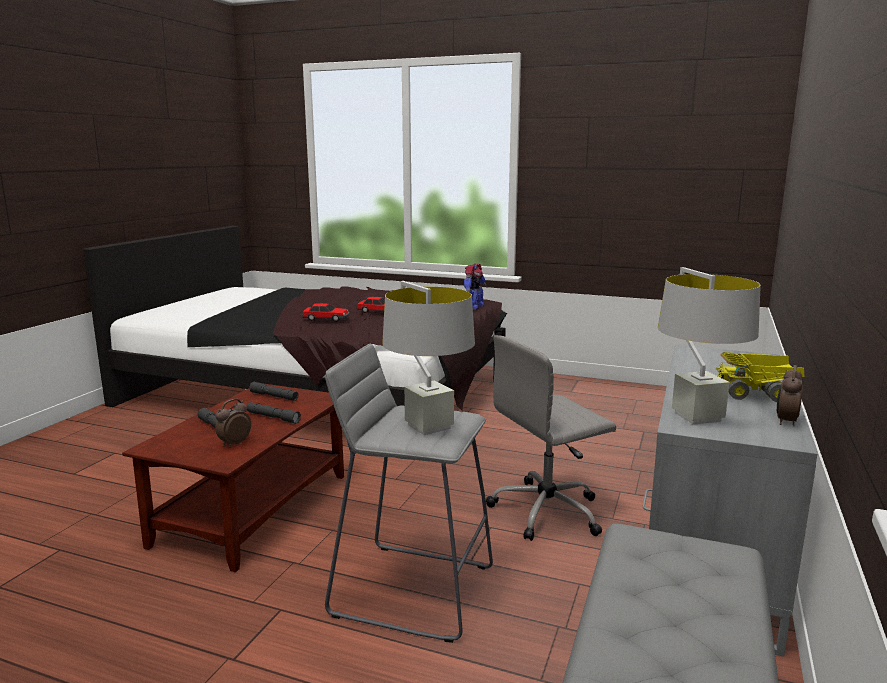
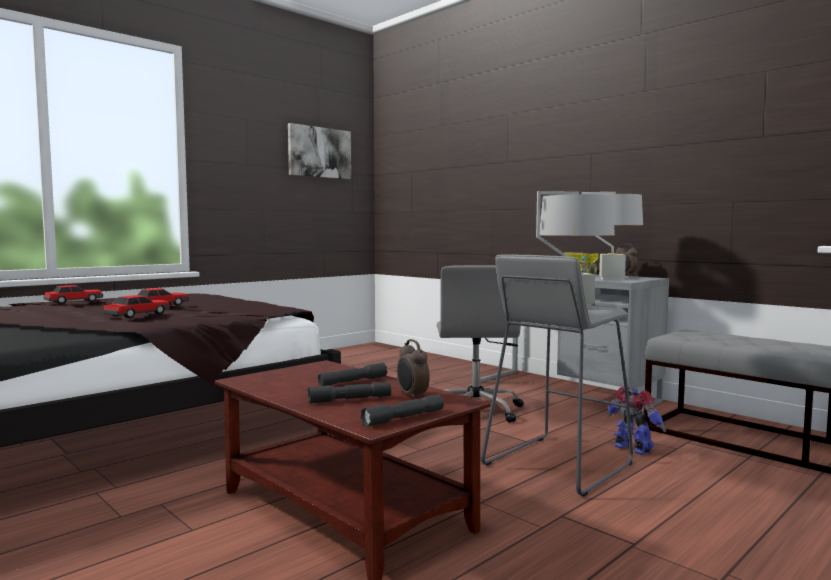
camera: 65 degrees left, 10 degrees down
(274, 396) = (282, 377): grey flashlight -> grey flashlight (404, 418)
(376, 294) = (74, 302): none -> toy car
(473, 307) = (214, 295): toy robot -> toy robot (633, 449)
(687, 145) = (319, 152): none -> picture

